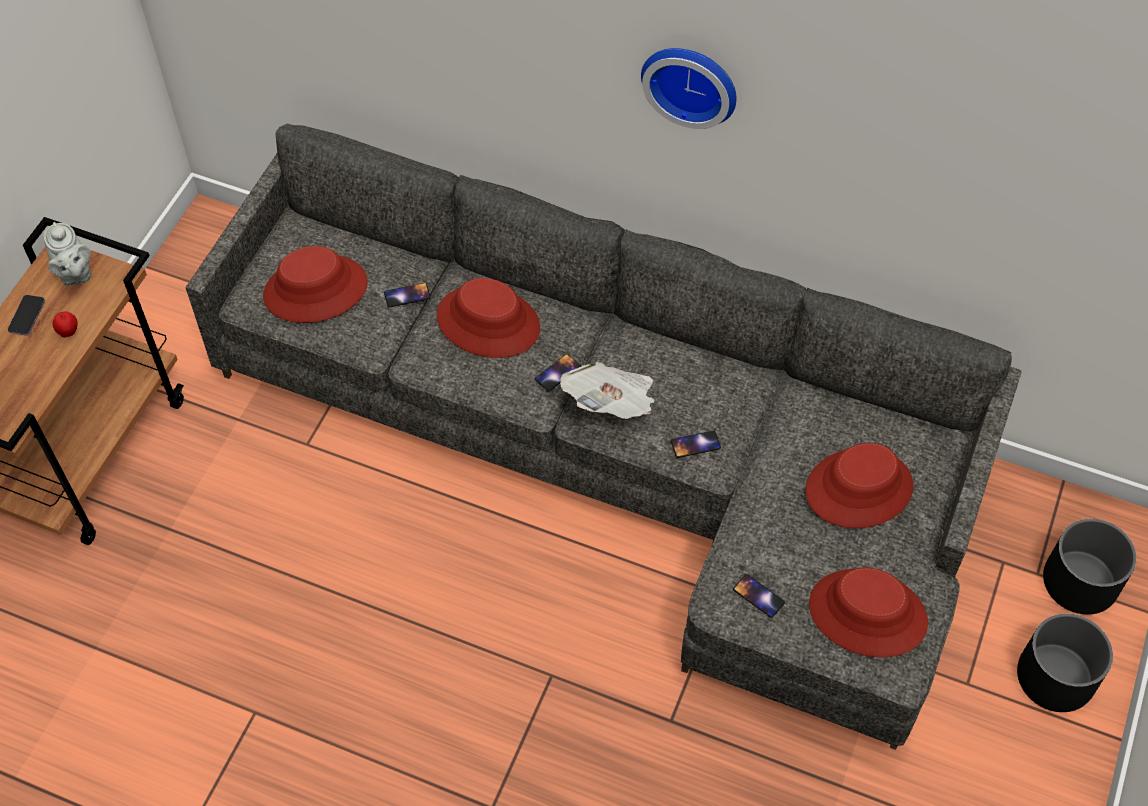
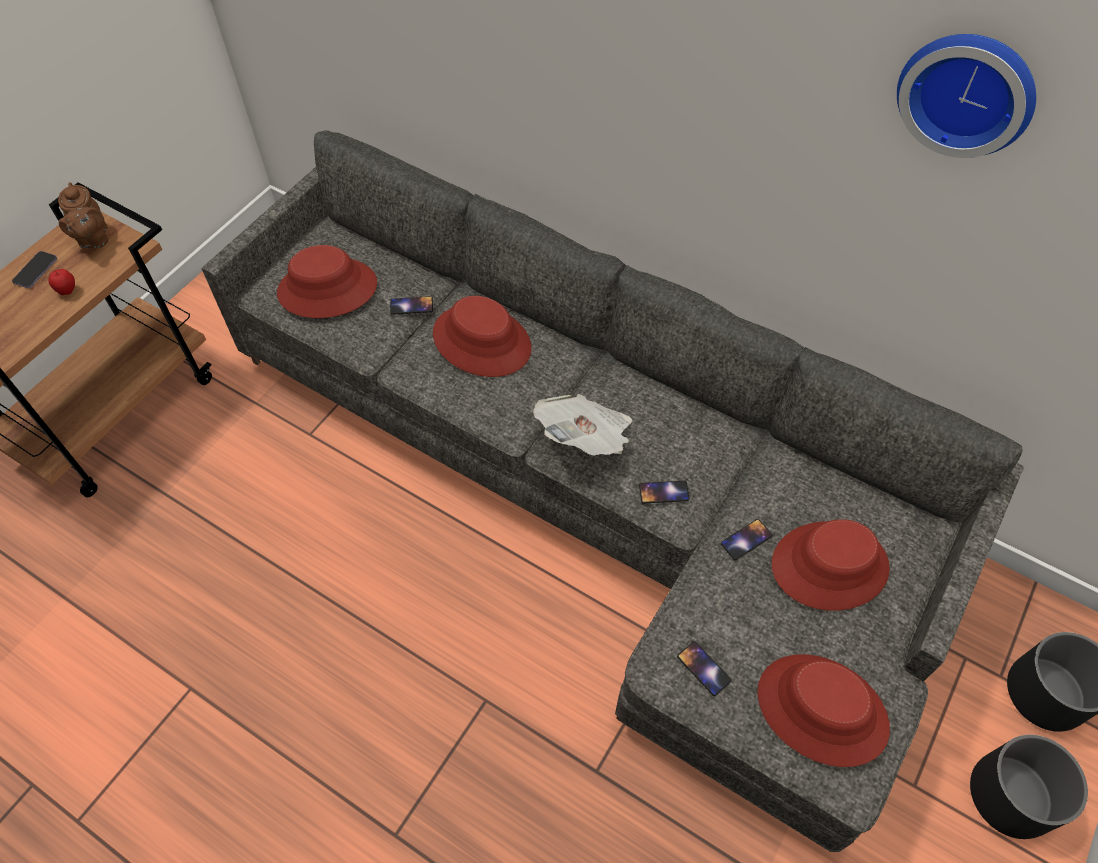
camera: 10 degrees right, 0 degrees up
(75, 274) = (93, 239): grey teapot -> brown teapot
(557, 373) = (538, 399): phone -> phone (746, 539)
(691, 81) = (712, 97): wall clock -> wall clock (968, 91)

